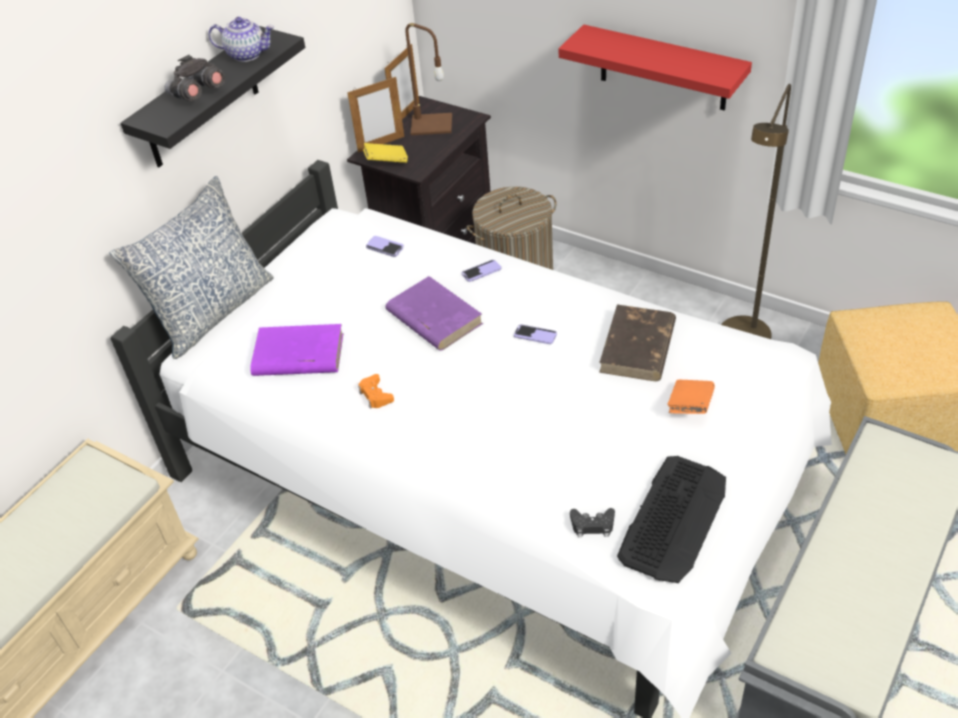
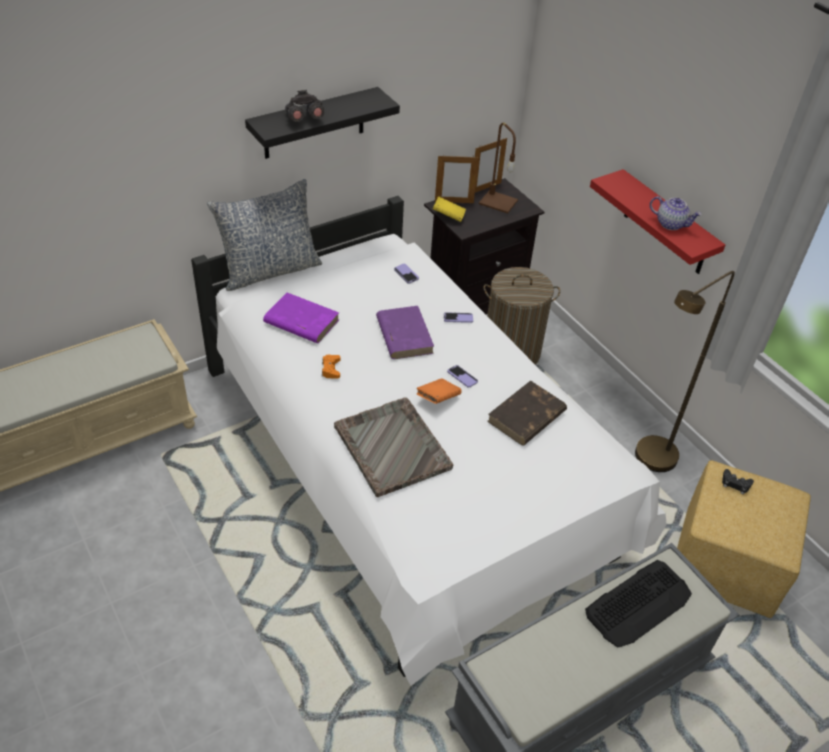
camera: 20 degrees right, 0 degrees up
(247, 54) = (355, 103): teapot -> teapot (671, 224)
(514, 452) = (392, 447): none -> grey tray
(592, 525) = (408, 518): black game controller -> black game controller (735, 484)
(673, 518) = (464, 540): keyboard -> keyboard (639, 603)
(690, 406) = (532, 473): orange book -> orange book (438, 398)

